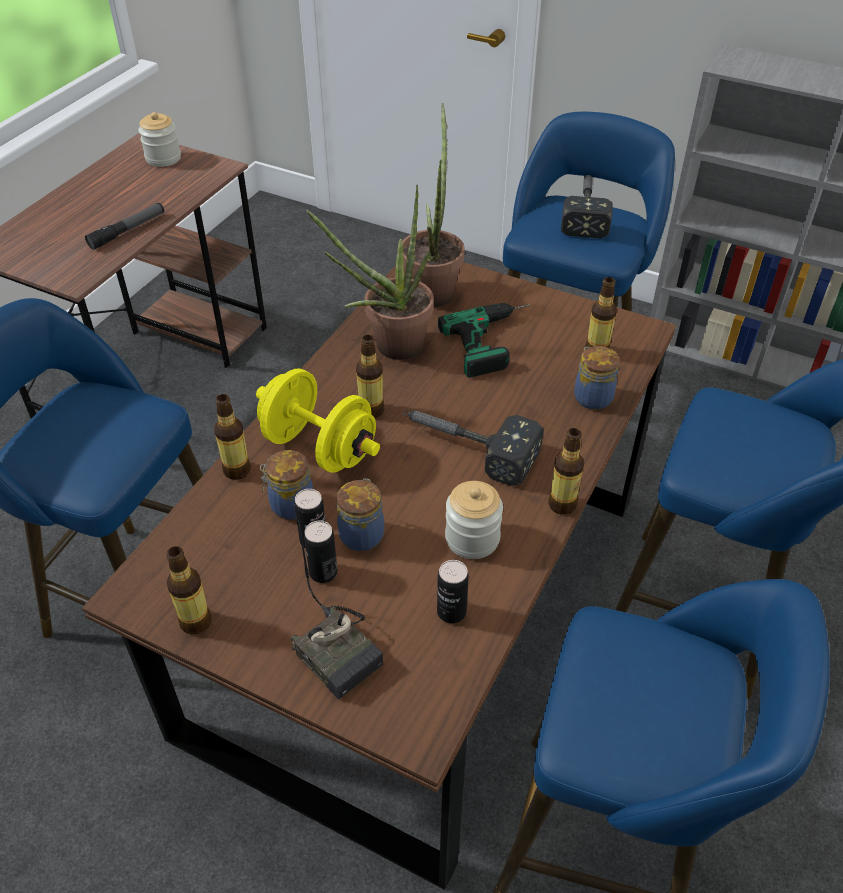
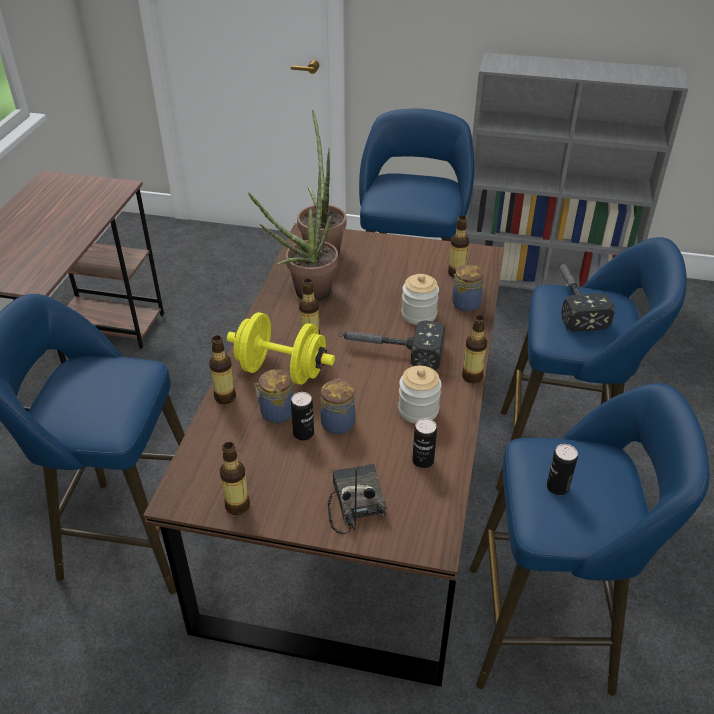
camera: 15 degrees left, 5 degrees down
(128, 231) = (64, 242): flashlight -> none
(163, 158) = (71, 186): jar -> jar (419, 315)
(323, 572) = (320, 453): can -> can (557, 487)
(340, 652) = (354, 503): radio -> radio turned 135 degrees counterclockwise
(496, 341) = (383, 277): power drill -> none
(585, 208) = (412, 179): hammer -> hammer (573, 301)

